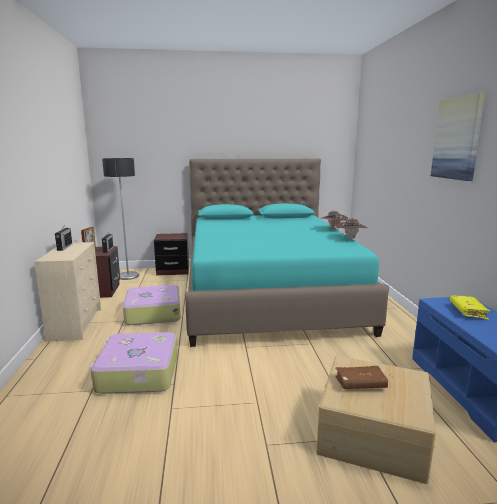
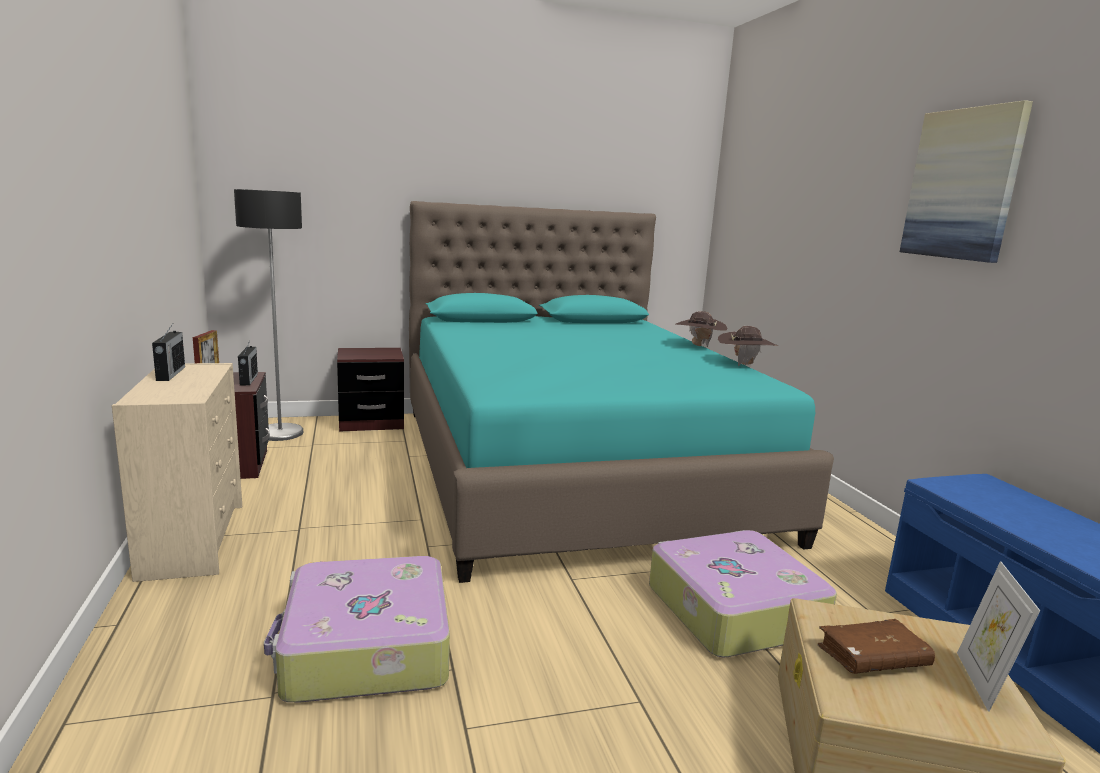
camera: 10 degrees left, 0 degrees up
(153, 313) = (357, 510): suitcase -> suitcase (732, 609)
(412, 397) = (982, 682): none -> picture frame
(468, 311) = (1007, 504): yellow book -> none

